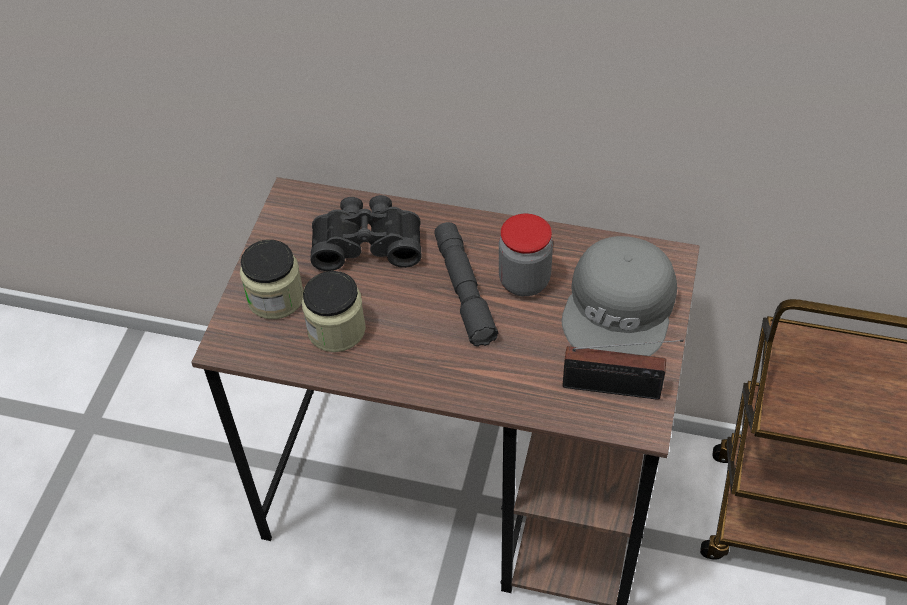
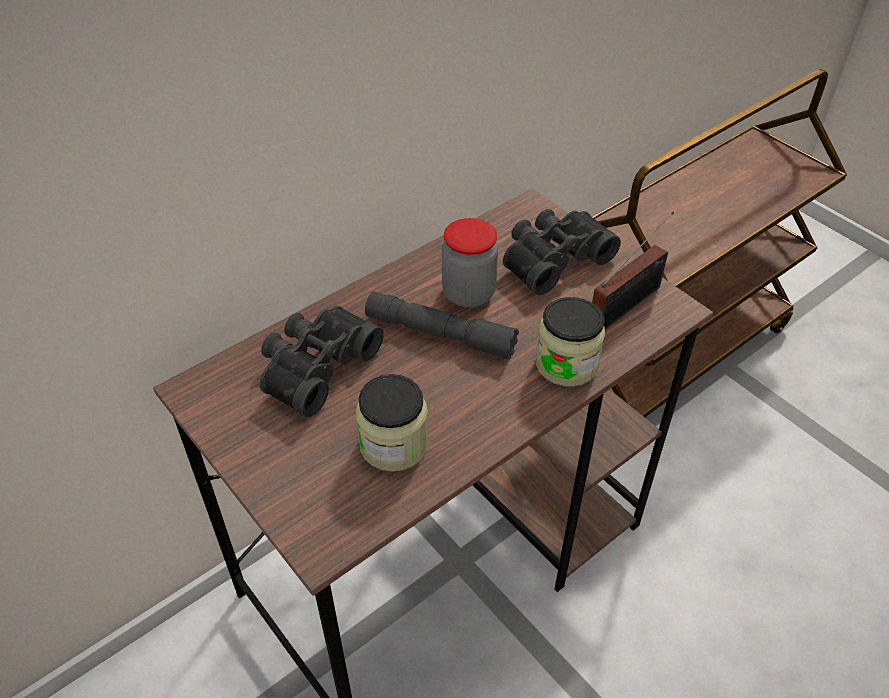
camera: 55 degrees left, 5 degrees down
(276, 298) = (305, 470): jar -> jar (566, 364)
(621, 309) = (553, 258): grey cap -> black binoculars

